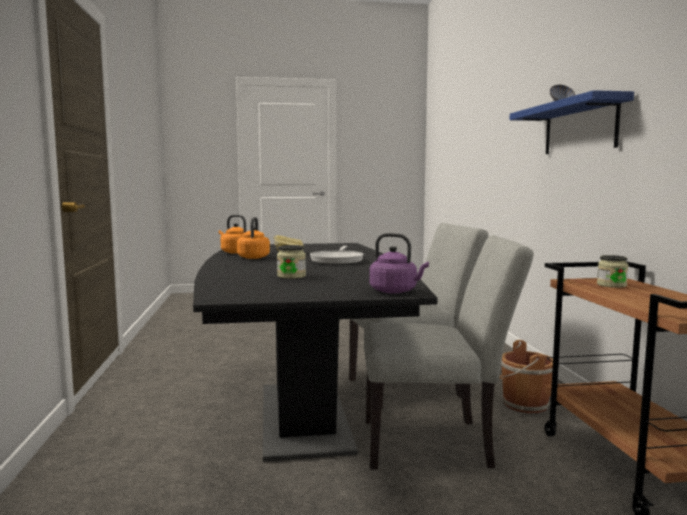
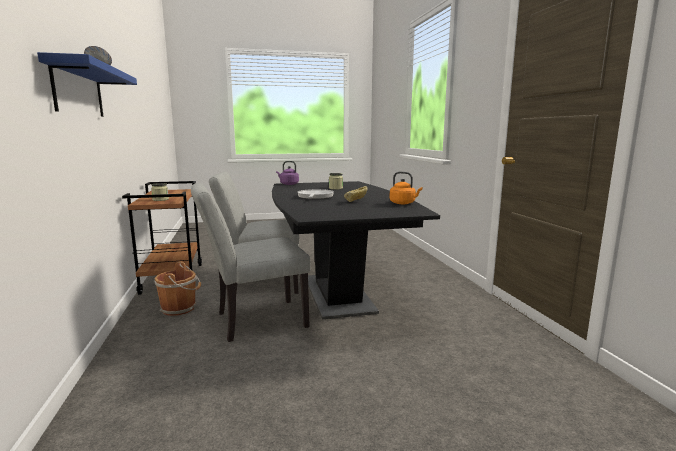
camera: 175 degrees right, 5 degrees up
(254, 257) = (377, 199): orange kettle -> none

